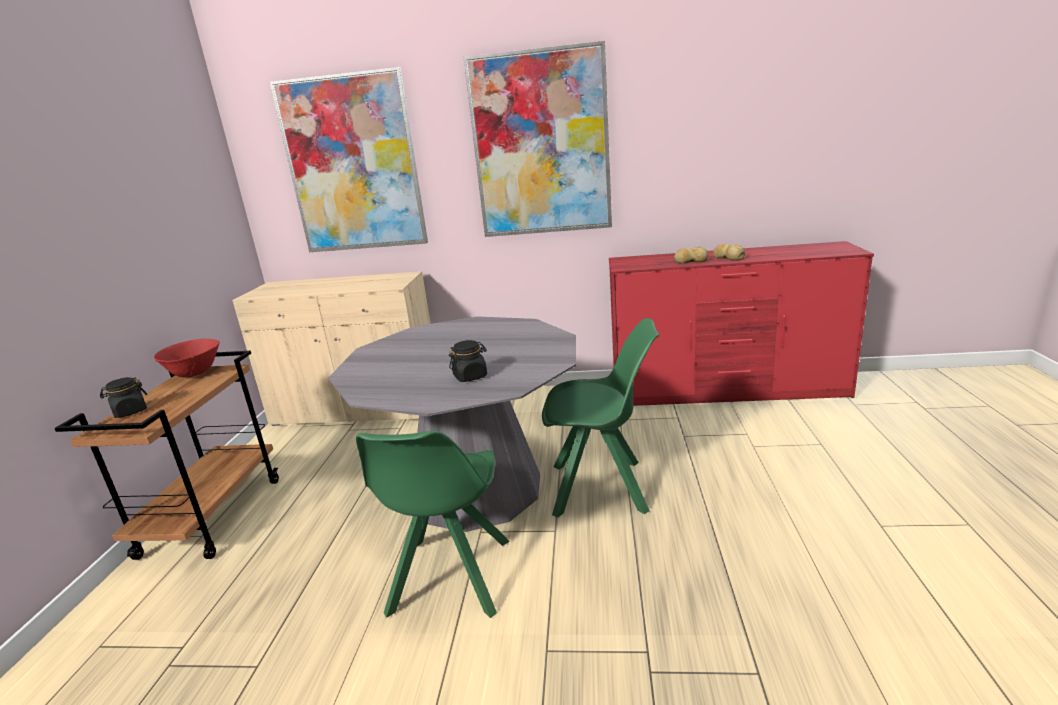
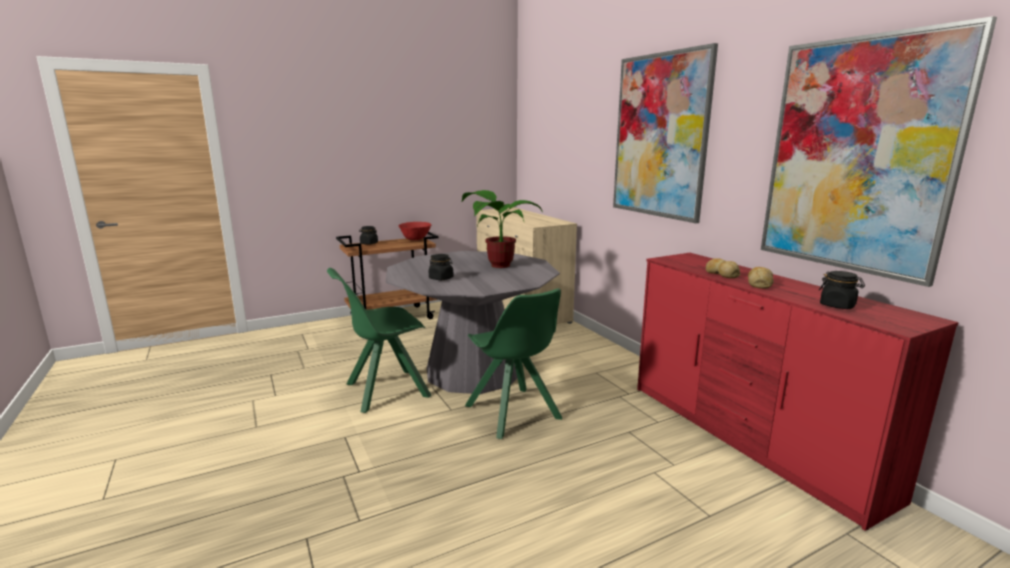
camera: 55 degrees right, 5 degrees down
(353, 165) = (560, 136): picture -> picture (857, 156)
(460, 340) = (497, 265): none -> potted plant
(799, 253) = (837, 305): none -> black jar

